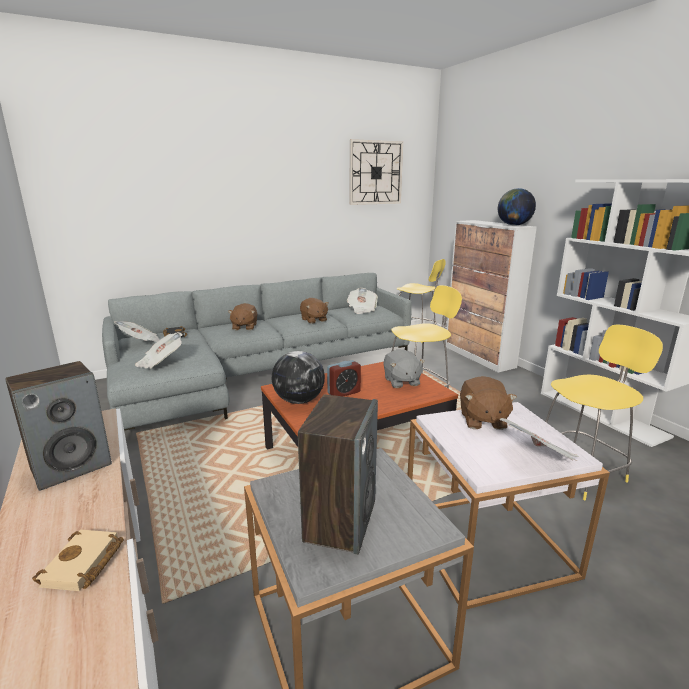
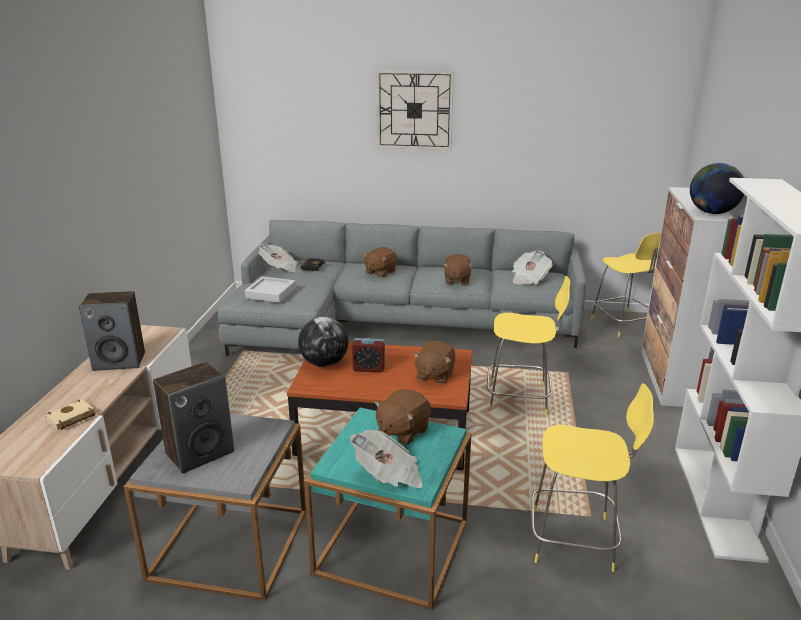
camera: 35 degrees right, 5 degrees up
(160, 362) = (271, 293): newspaper -> grey tray
(375, 173) = (595, 104): wall clock -> wall clock (414, 110)
(401, 382) = (434, 375): grey plush toy -> brown plush toy
(487, 542) = (392, 546): white side table -> turquoise side table

